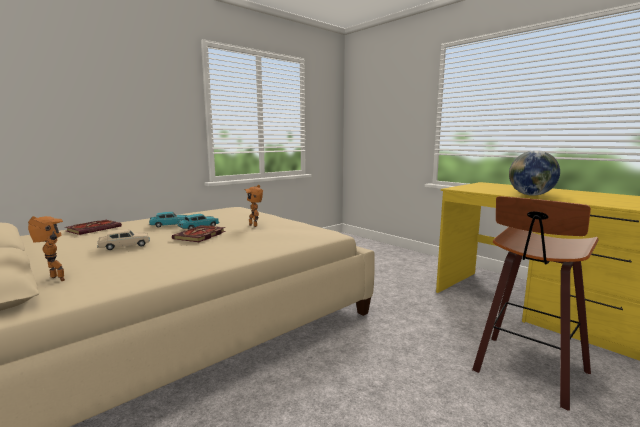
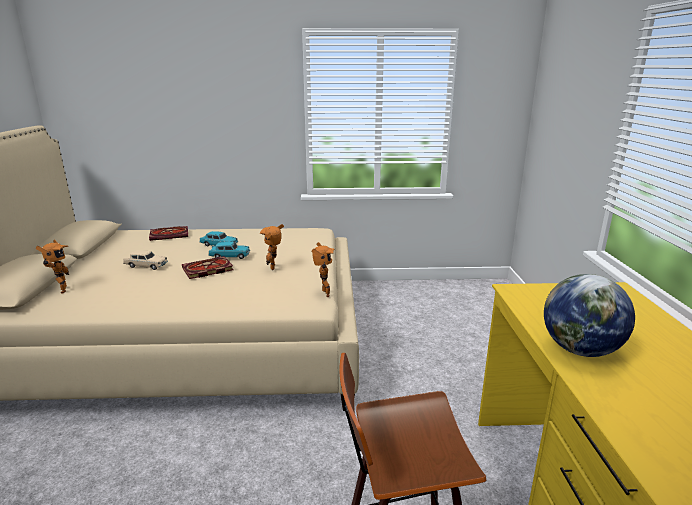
camera: 40 degrees right, 10 degrees up
(323, 228) = (323, 294): none -> toy robot

